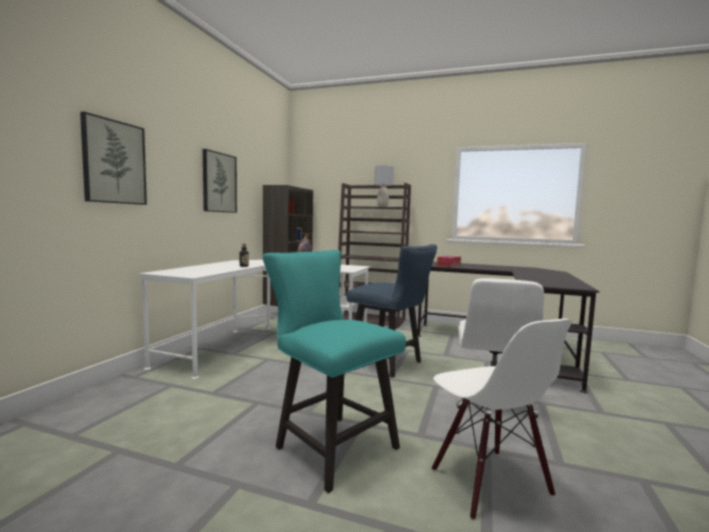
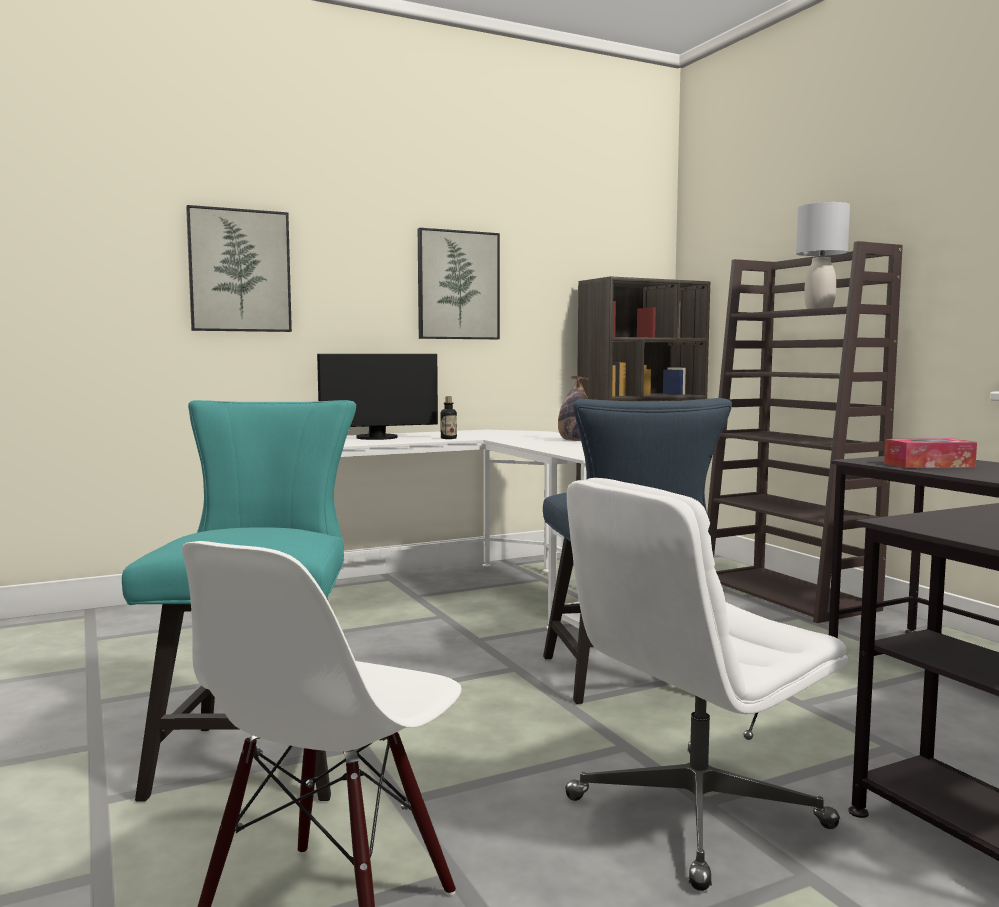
camera: 45 degrees right, 0 degrees up
(206, 268) = (378, 438): none -> monitor

